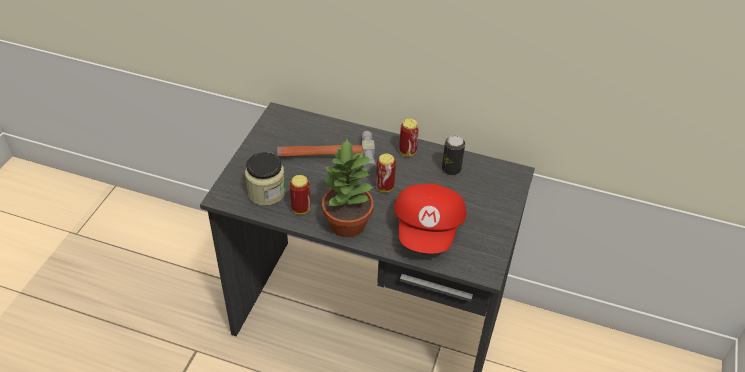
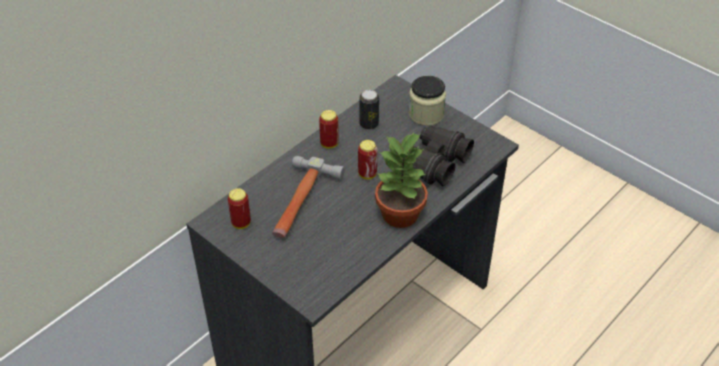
camera: 65 degrees left, 0 degrees up
(266, 192) = (326, 262): jar -> jar (426, 114)
(301, 209) = (363, 242): can -> can (241, 223)
(428, 230) = (434, 163): red cap -> black binoculars

